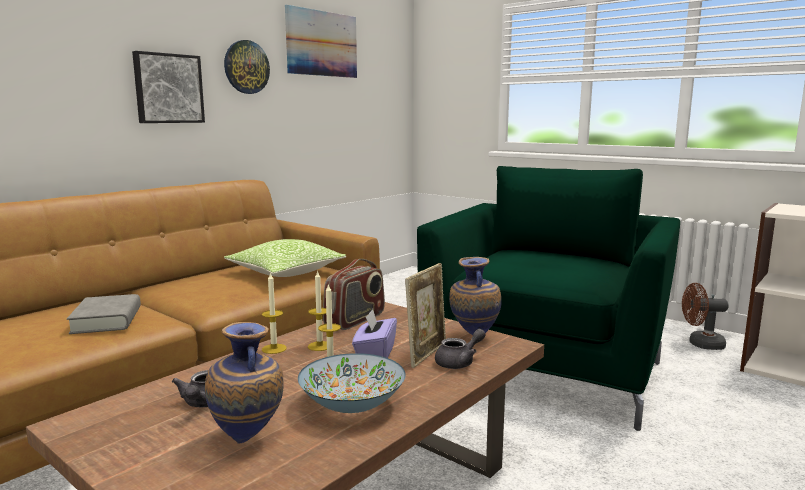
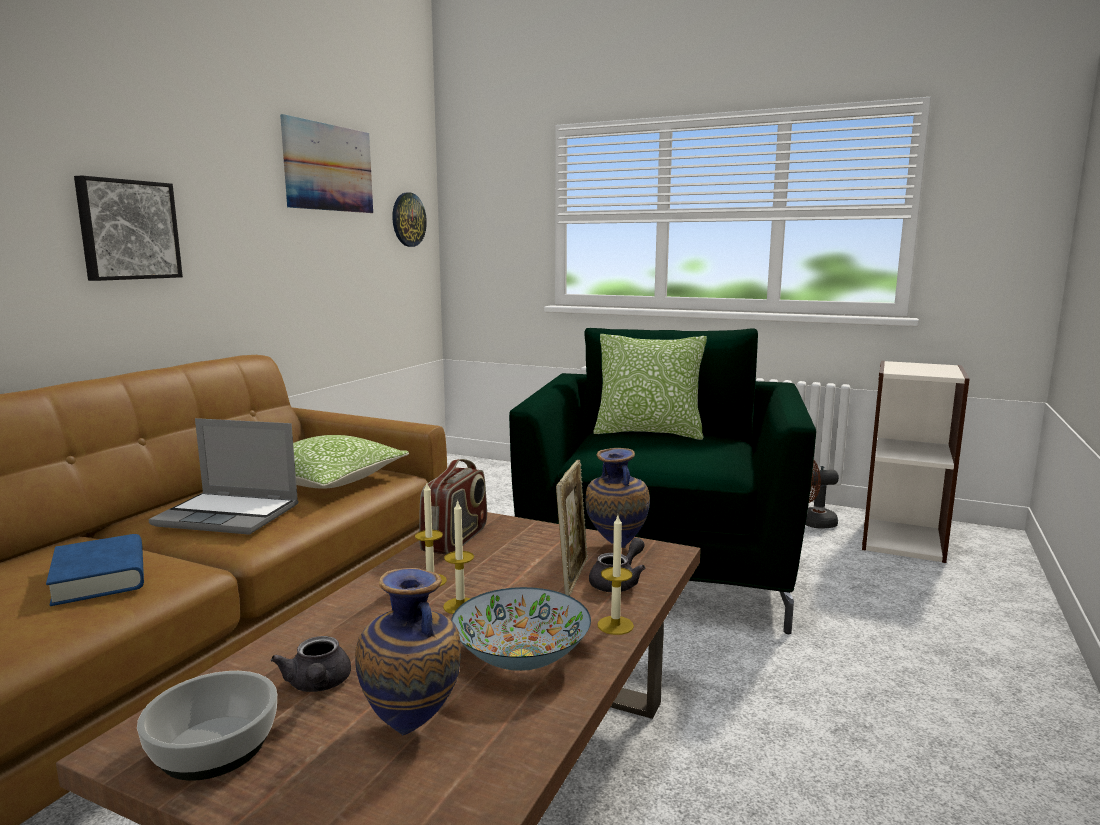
camera: 15 degrees left, 0 degrees up
(107, 320) = (100, 577): grey book -> blue book
(116, 432) = (212, 747): none -> bowl
(208, 289) = (230, 515): none -> laptop
(246, 67) = (233, 199): wall clock -> wall clock (408, 219)
(274, 349) = (370, 592): candle -> candle (615, 625)
(375, 354) = (509, 584): purple tissue box -> none
(541, 253) = (648, 433): none -> pillow

